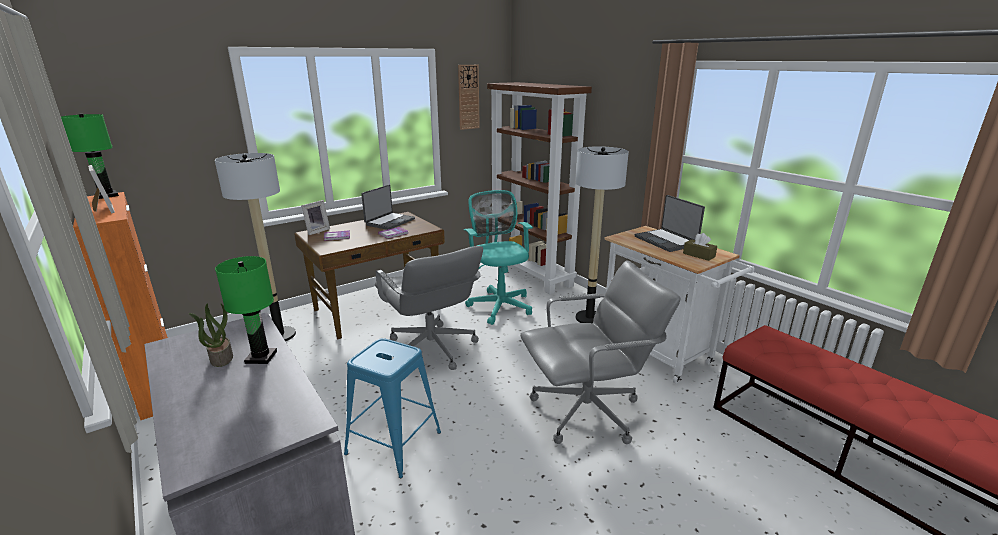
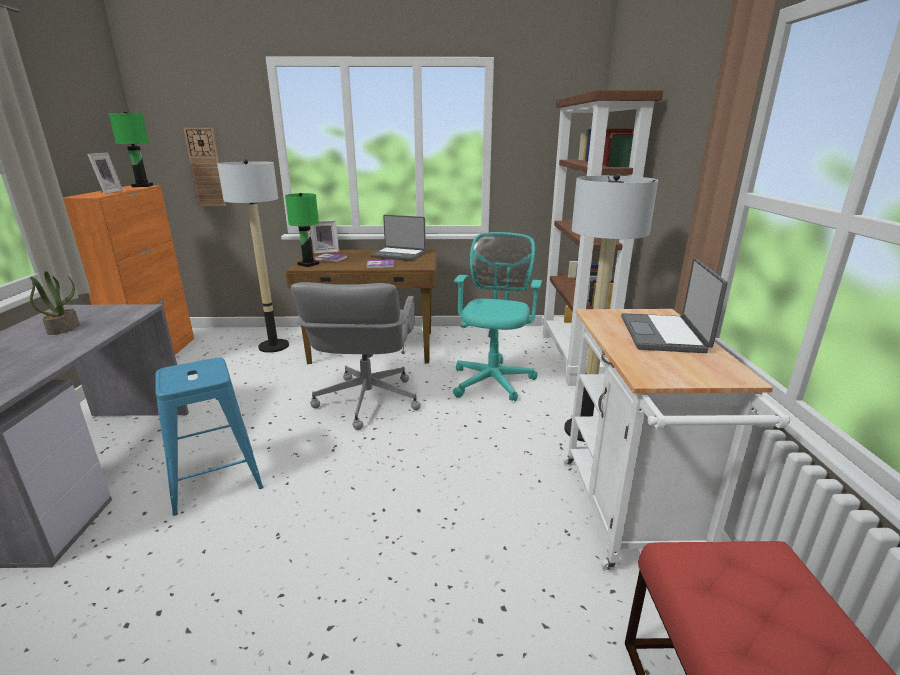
camera: 35 degrees right, 0 degrees up
(261, 357) = (82, 337): green table lamp -> green table lamp (308, 264)
(389, 222) = (399, 255): laptop -> laptop turned 45 degrees clockwise
(468, 97) = (537, 120): wall clock -> wall clock (206, 167)
(587, 412) = (430, 546): grey office chair -> none
(699, 255) = (683, 366): brown tissue box -> none

